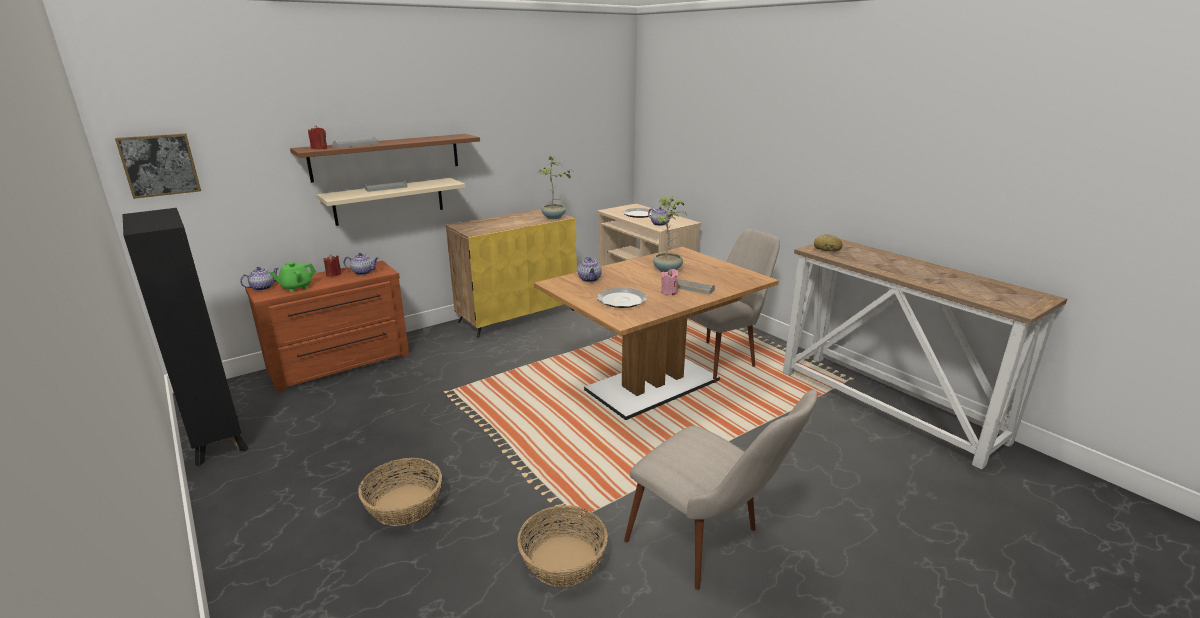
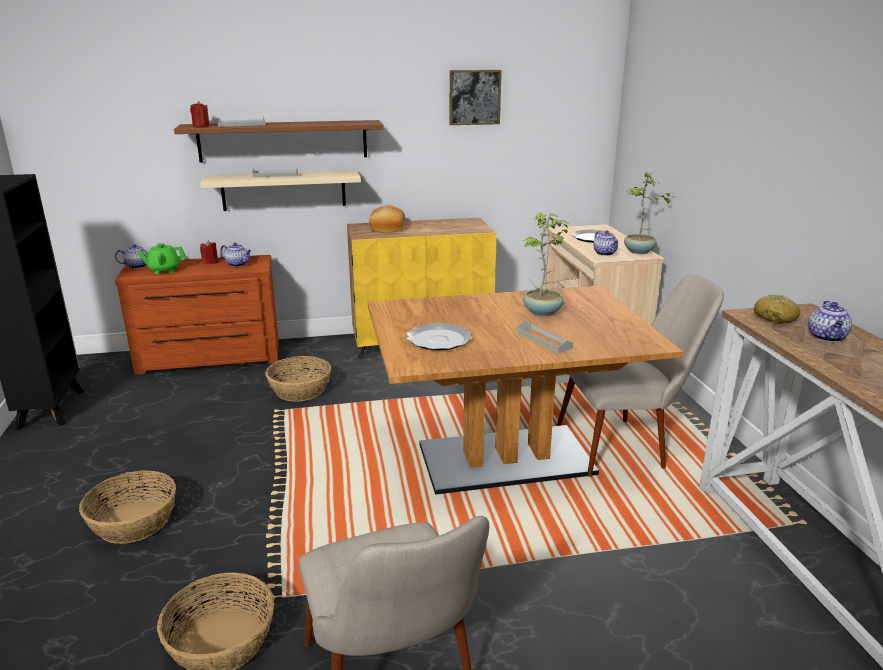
camera: 25 degrees right, 0 degrees up
(159, 165) = (56, 133): picture -> picture (474, 97)
(451, 372) = (300, 390): none -> basket
(484, 224) = (386, 228): none -> bread
(554, 217) = (472, 229): potted plant -> potted plant (639, 252)
(590, 279) = (433, 308): teapot -> teapot (827, 337)
(669, 292) = (509, 340): pink candle -> none

